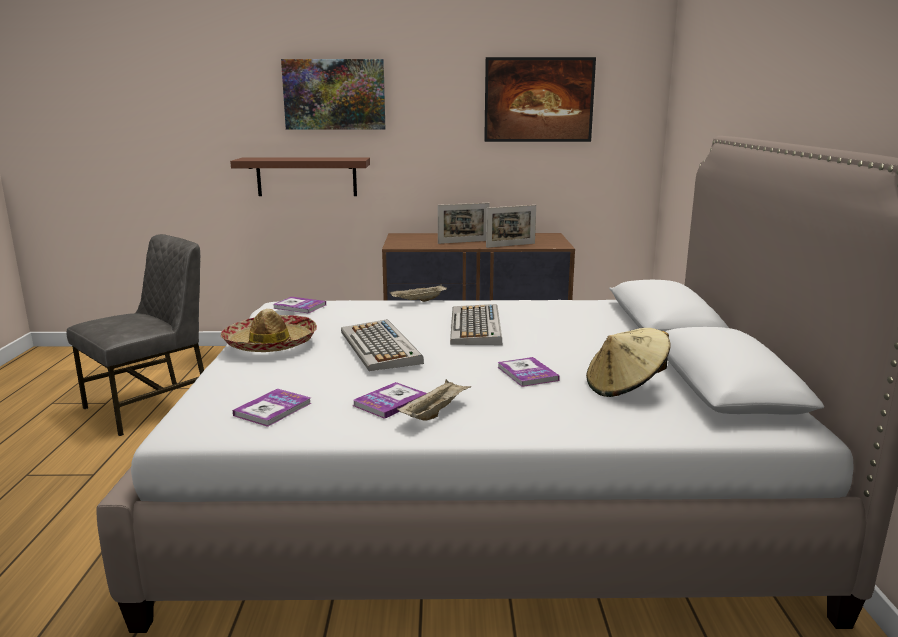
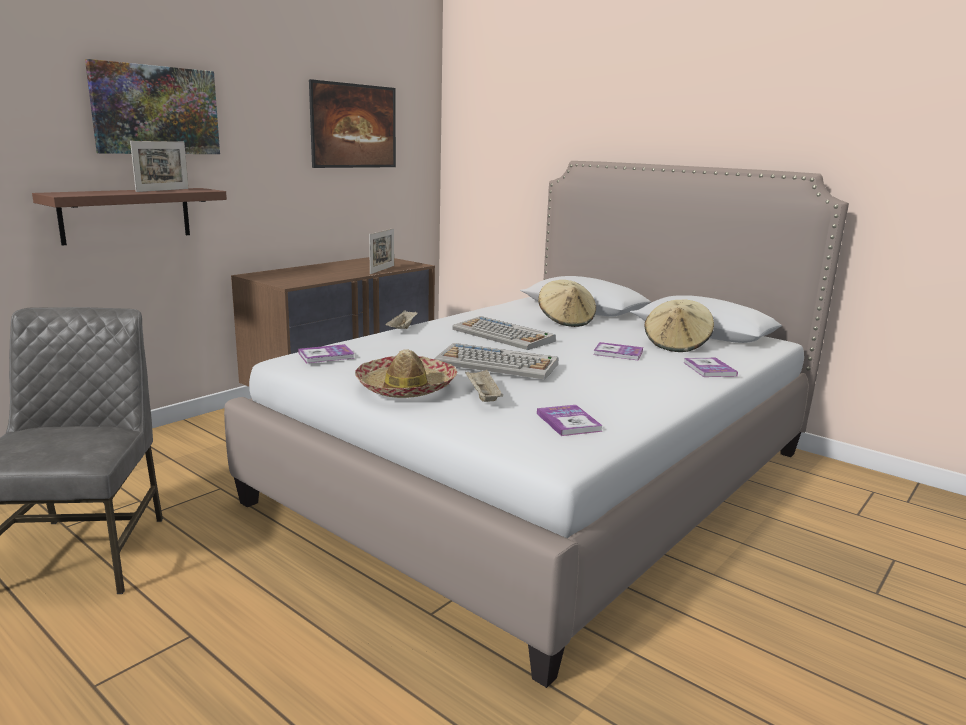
camera: 50 degrees left, 0 degrees up
(390, 402) = (612, 391): book -> book (709, 369)
(435, 412) = (650, 387): beige tray -> beige tray (482, 396)
(463, 242) = (334, 272): picture frame -> picture frame (163, 190)
(589, 330) = (566, 321): none -> beige hat

